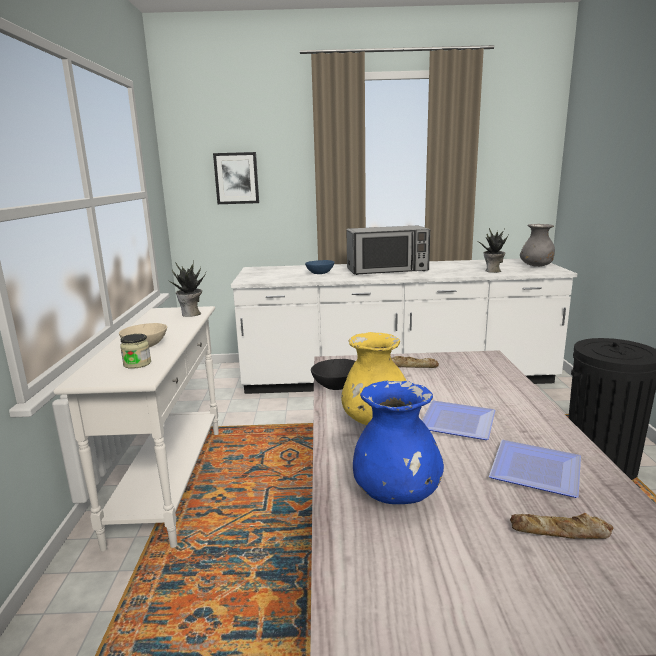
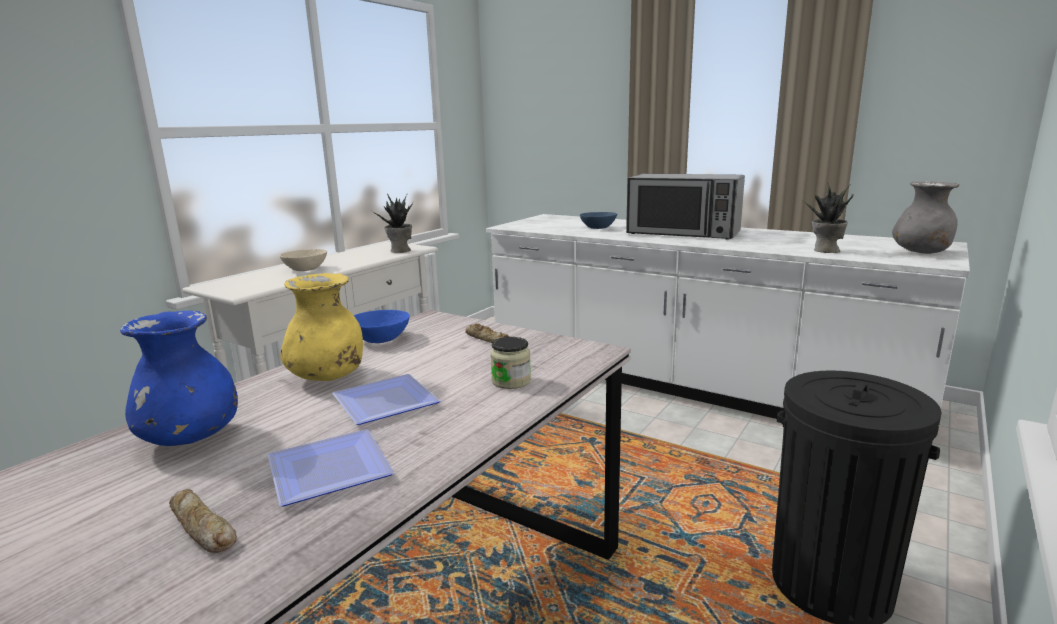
camera: 35 degrees right, 0 degrees up
(137, 364) = (264, 281): jar -> jar (511, 381)
(236, 178) = (551, 109): picture -> none
(338, 385) = (381, 339): black bowl -> blue bowl

